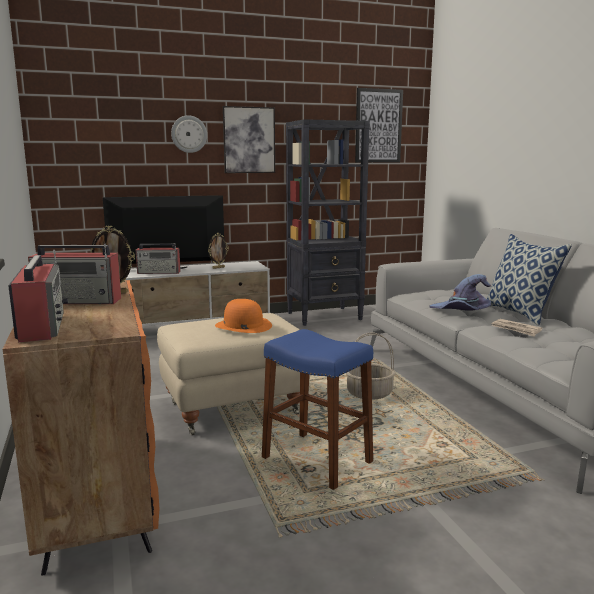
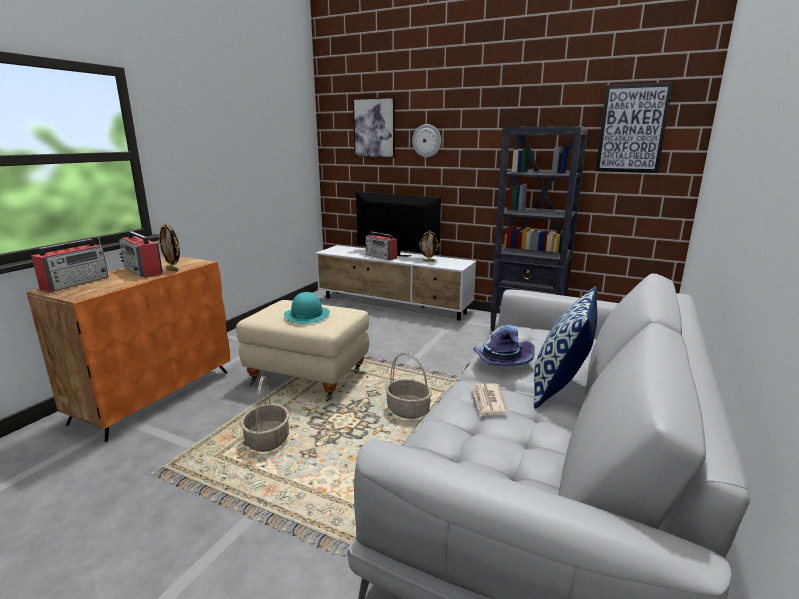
camera: 45 degrees right, 5 degrees up
(243, 325) = (307, 315): orange hat -> turquoise hat
(249, 140) = (479, 146): picture -> picture (374, 128)
(317, 460) = (267, 440): blue stool -> basket

